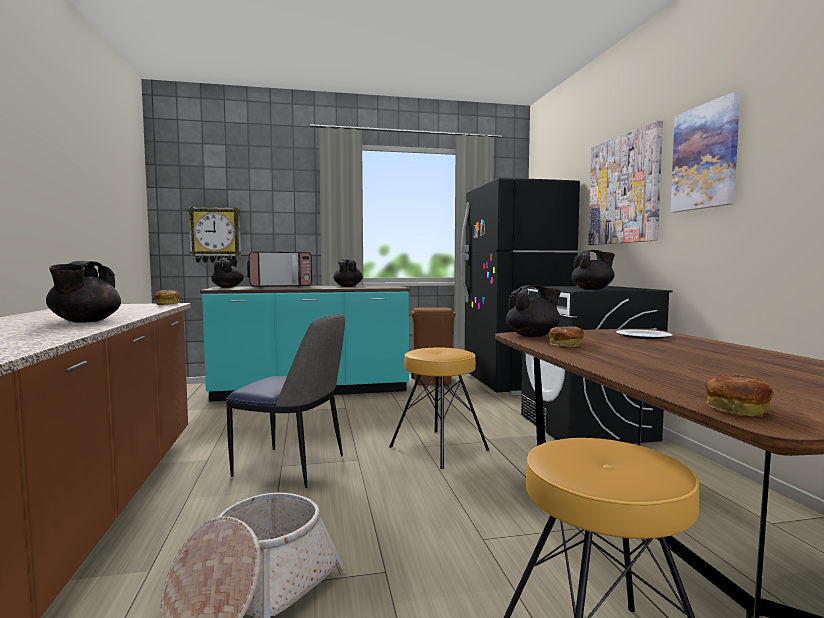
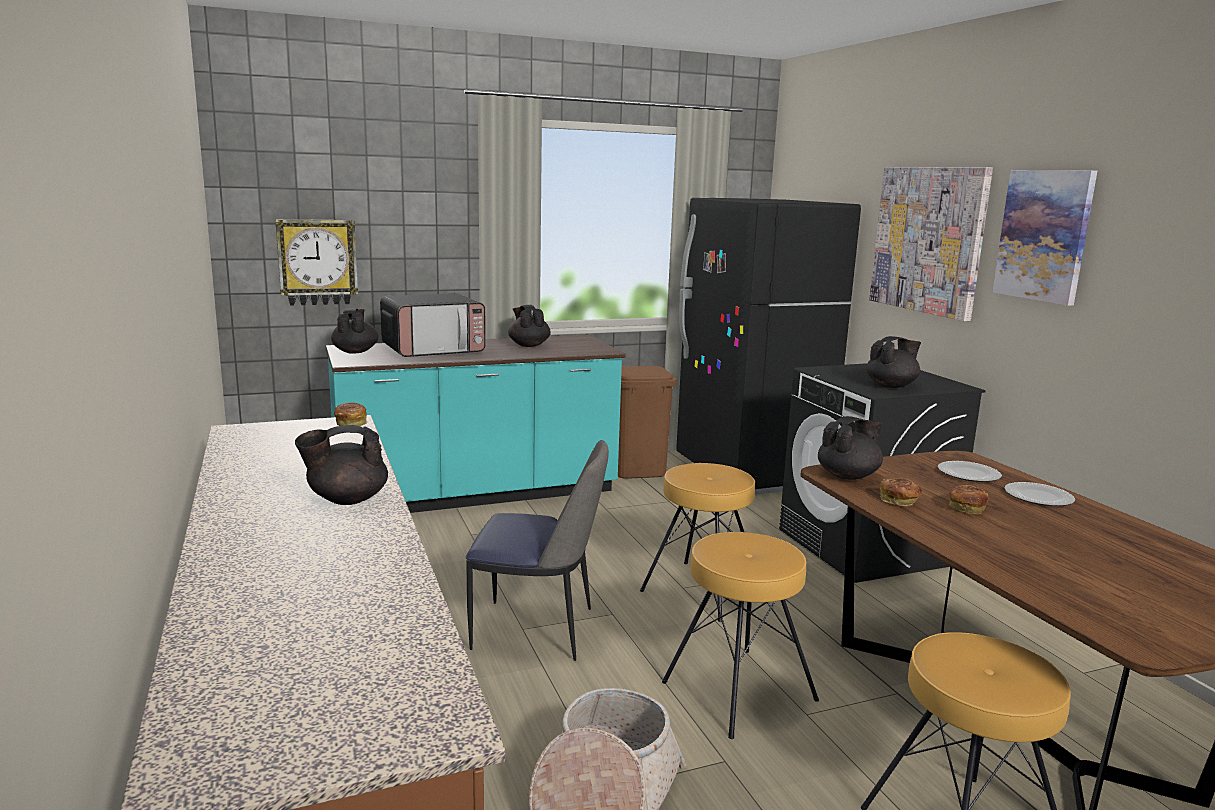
camera: 10 degrees left, 10 degrees up
(85, 321) = (346, 499): black teapot -> black teapot turned 75 degrees clockwise
(430, 516) = (738, 690): none -> brown stool
(702, 346) = (1039, 497): none -> plate
(735, 409) = (1108, 628): bread -> bread (966, 508)

